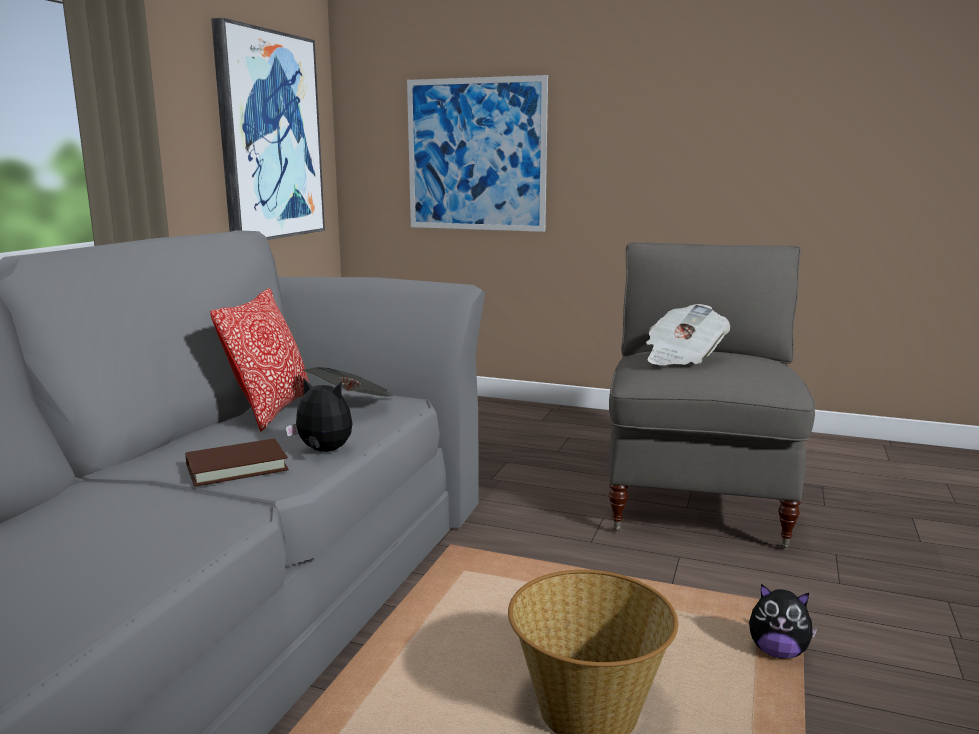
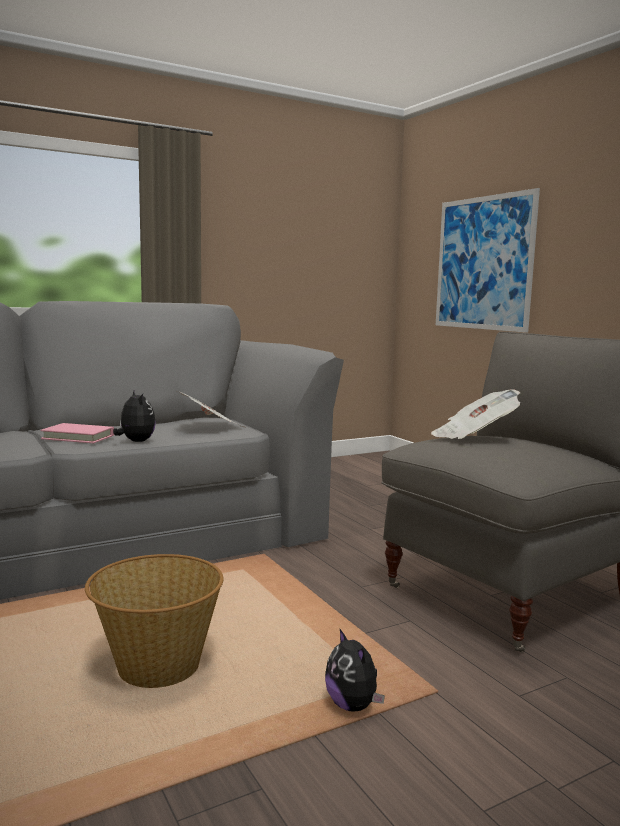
camera: 40 degrees right, 5 degrees down
(237, 467) = (78, 437): brown book -> pink book
(269, 136) = (322, 249): picture -> none
(271, 410) = (174, 422): pillow -> none

